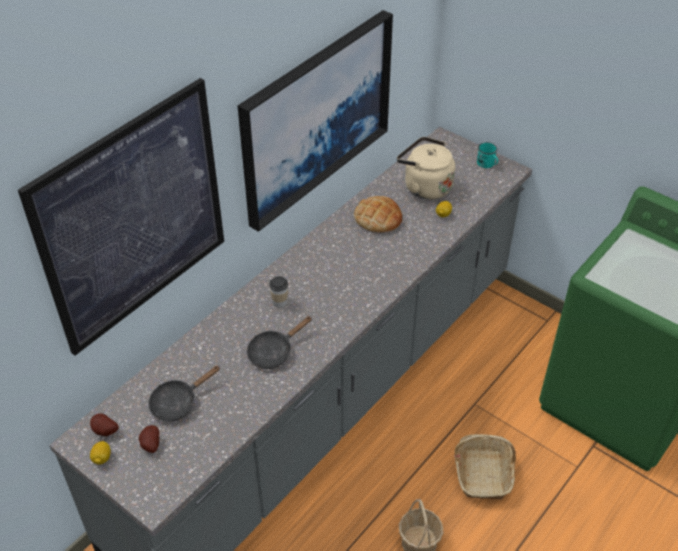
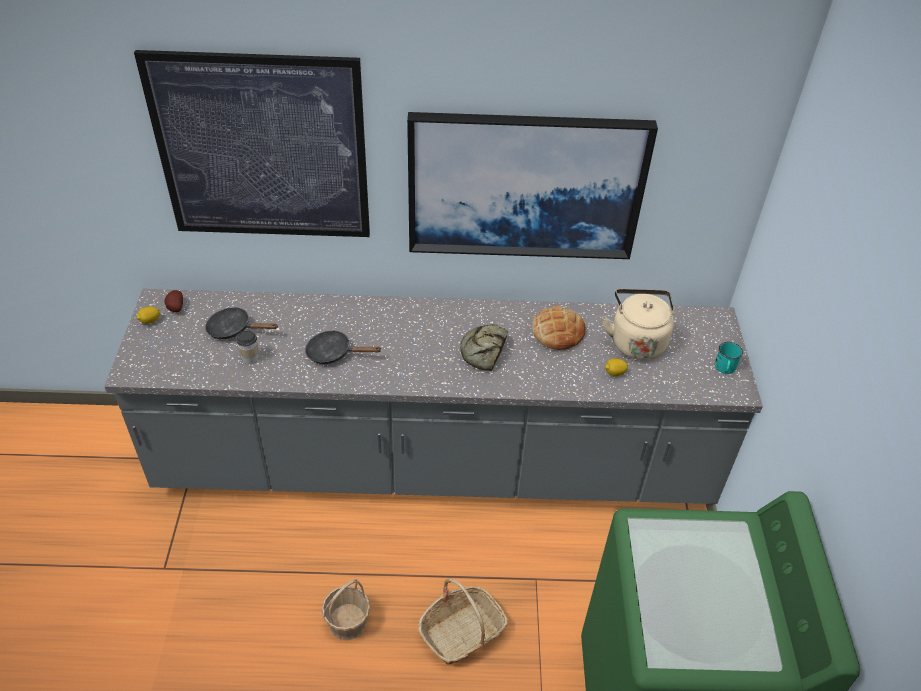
camera: 50 degrees right, 0 degrees up
(150, 445) = (181, 338): potato -> none
(280, 302) = (391, 326): cup -> cup (250, 358)
(358, 266) = (484, 351): none -> bread

